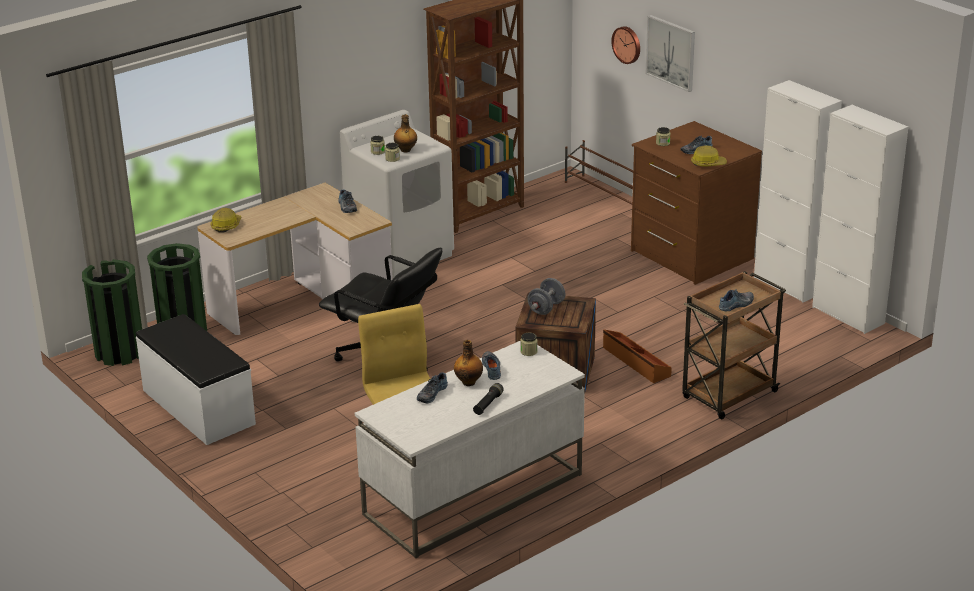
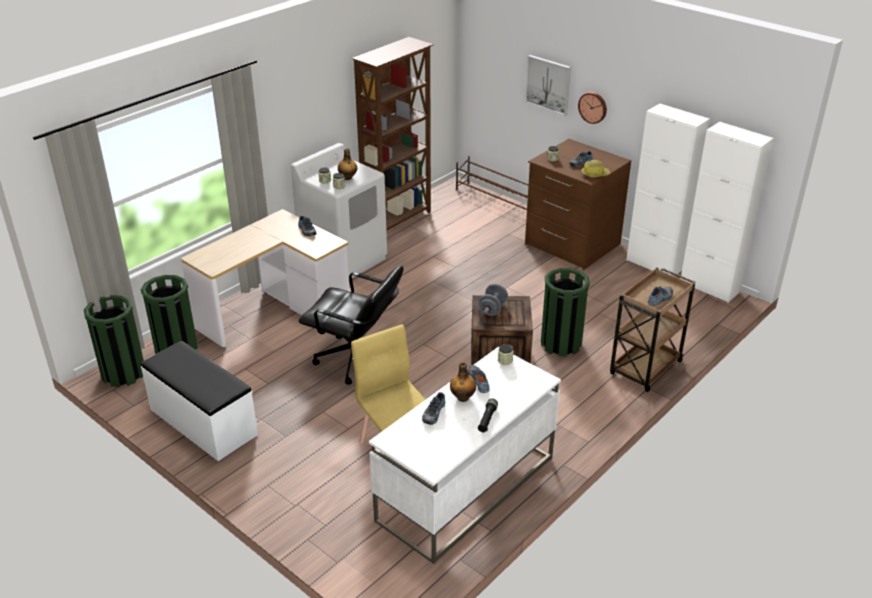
camera: 10 degrees left, 5 degrees up
(226, 225) = (206, 255): hard hat -> none
(627, 44) = (508, 79): wall clock -> wall clock (593, 107)
(635, 362) = (561, 343): brown storage box -> green trash can

